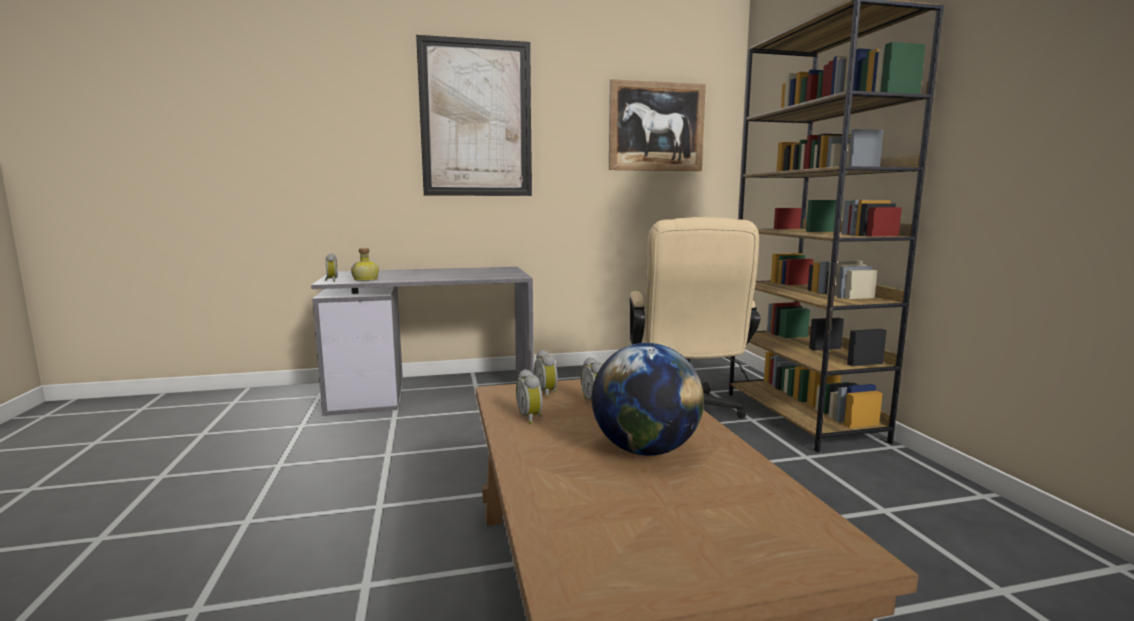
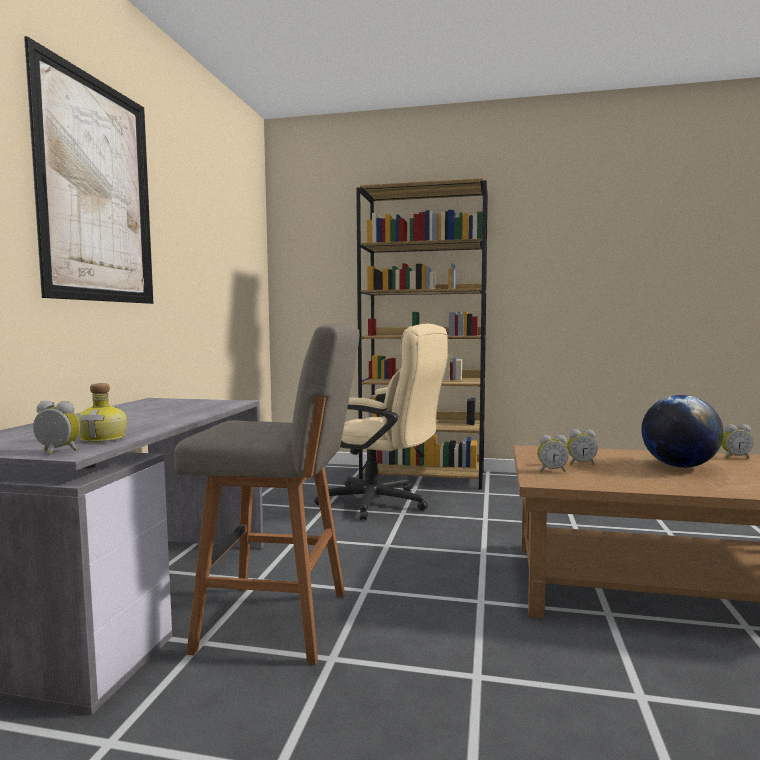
camera: 65 degrees left, 5 degrees down
(427, 430) = (279, 622): none -> grey stool
(531, 418) = (614, 480): alarm clock -> alarm clock (734, 457)
(656, 127) = (228, 236): picture -> none

